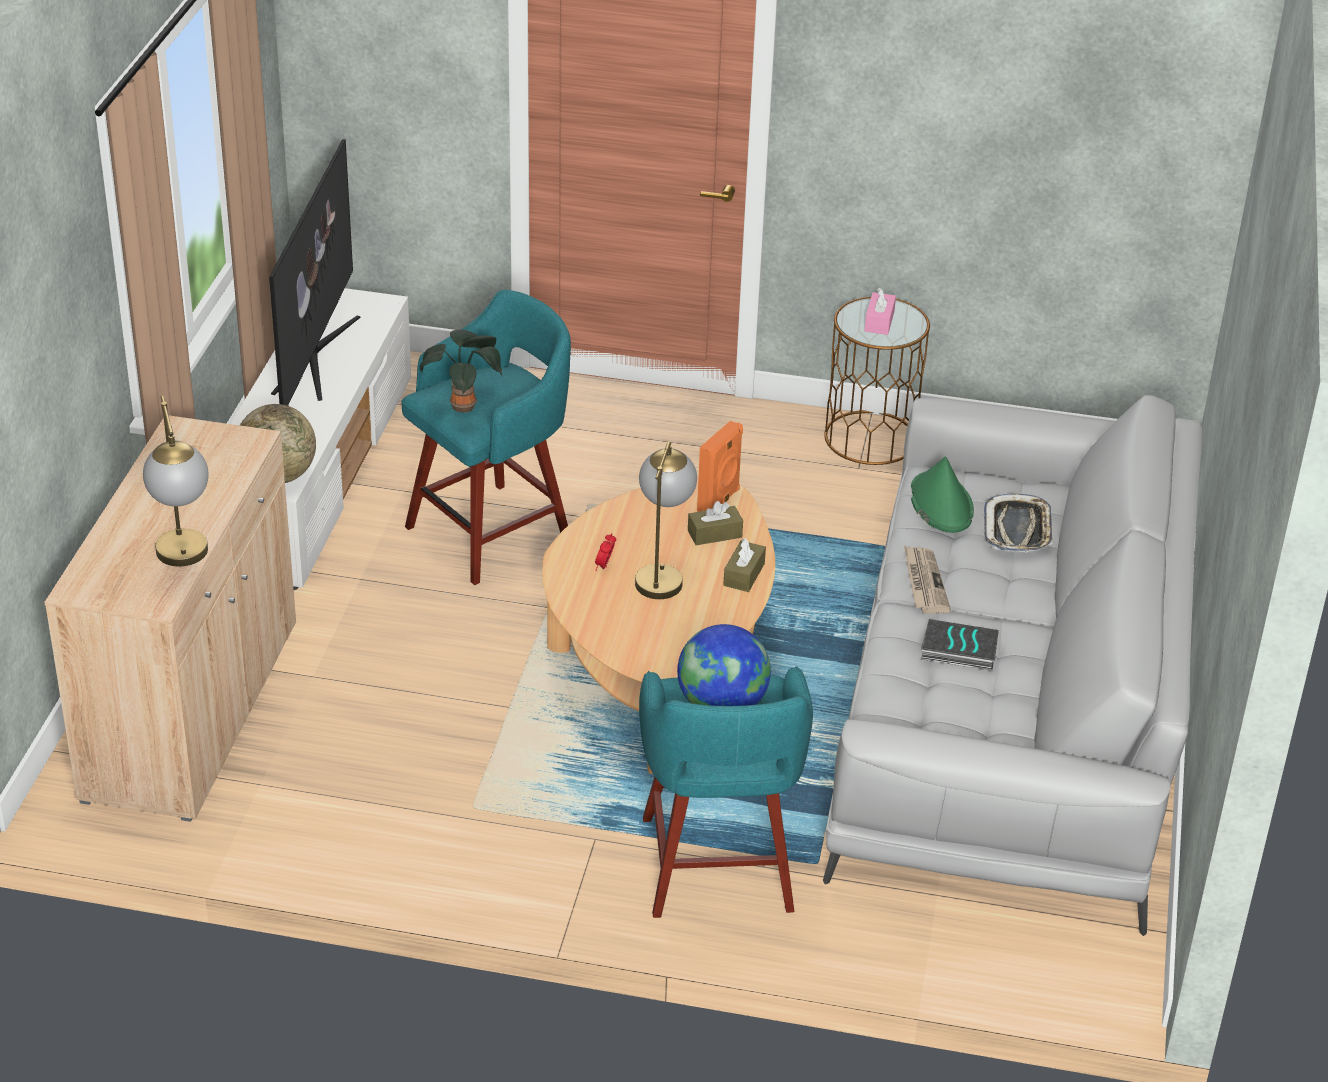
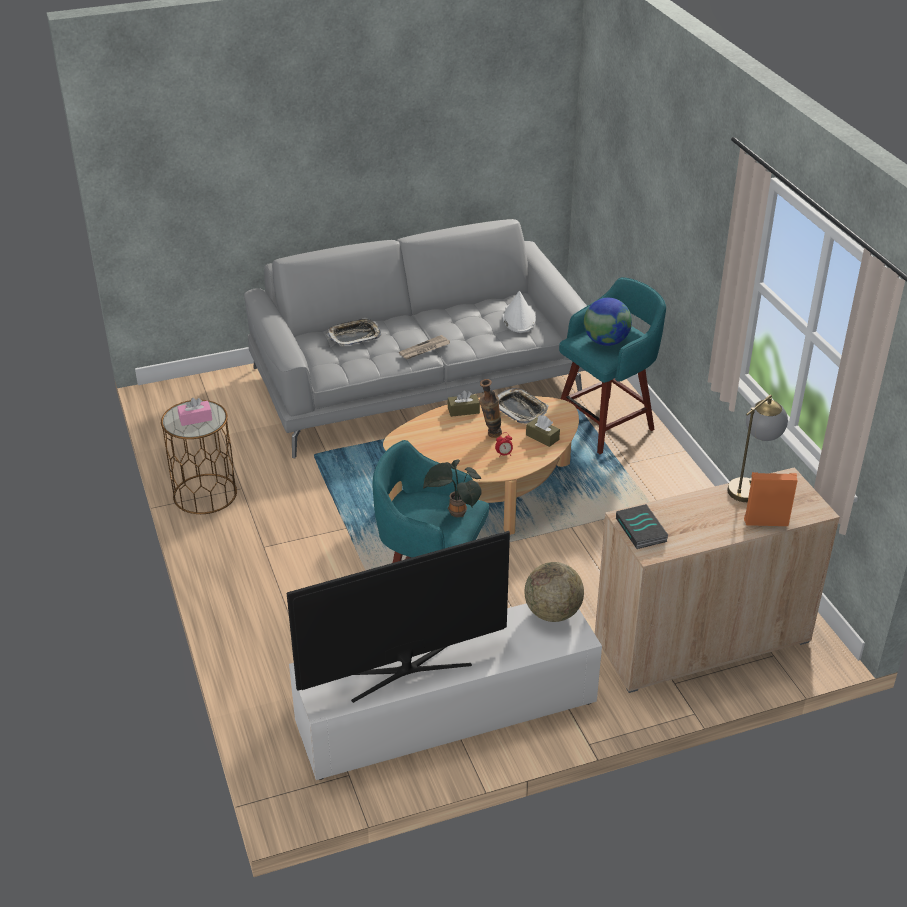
camera: 120 degrees left, 0 degrees up
(661, 573) = (490, 435): table lamp -> vase
(697, 627) = (520, 409): none -> tray
(714, 534) = (438, 431): brown tissue box -> brown tissue box (542, 437)
(719, 501) = (407, 439): orange speaker -> orange speaker (766, 521)
(940, 503) = (352, 363): green hat -> none
(941, 717) = (518, 318): none -> white hat
(958, 651) = (467, 327): book -> book (642, 530)

